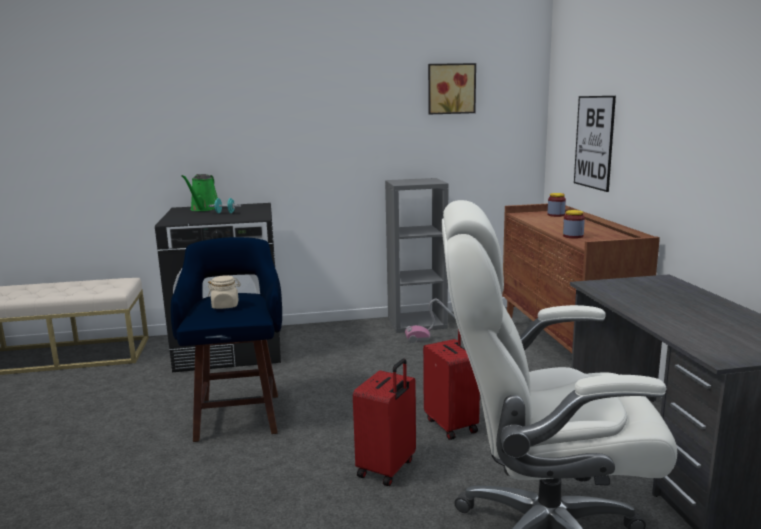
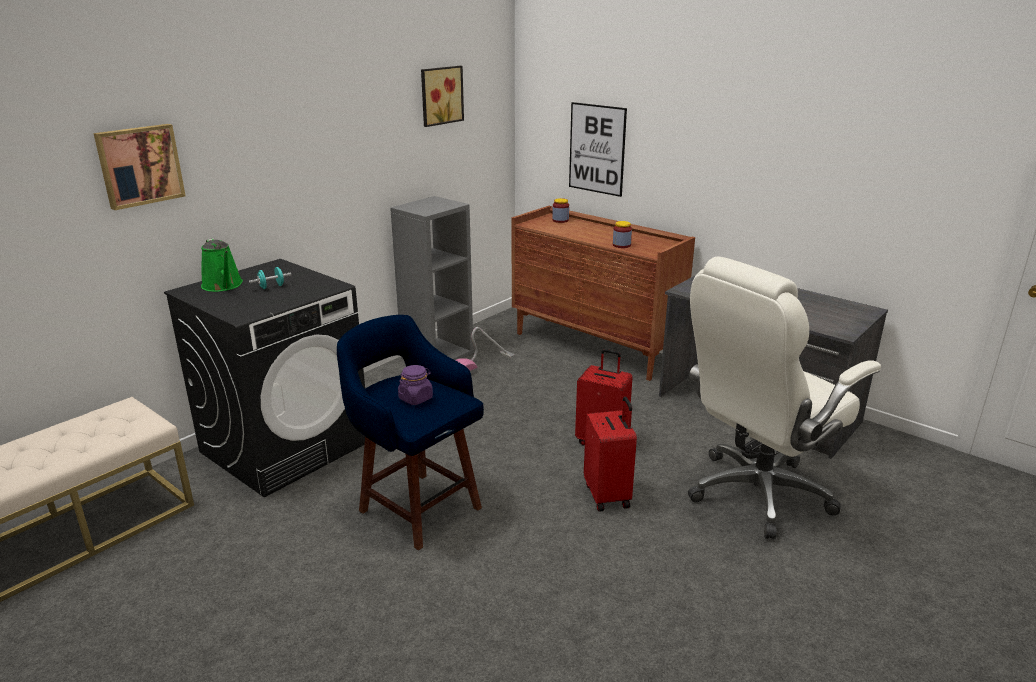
camera: 40 degrees left, 10 degrees up
(166, 115) = (139, 165): none -> picture
(225, 306) = (416, 398): beige jar -> purple jar

